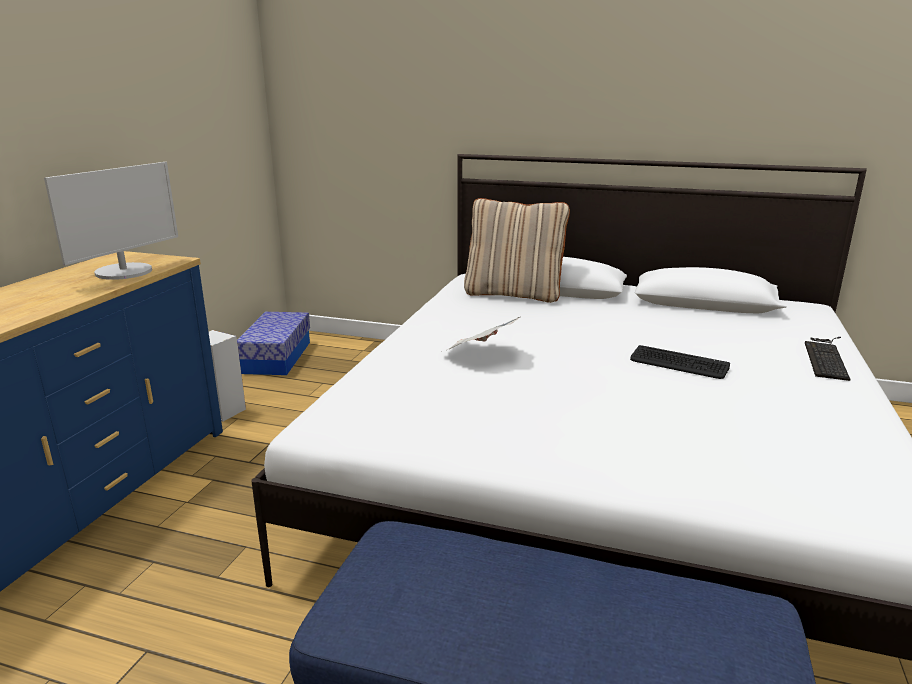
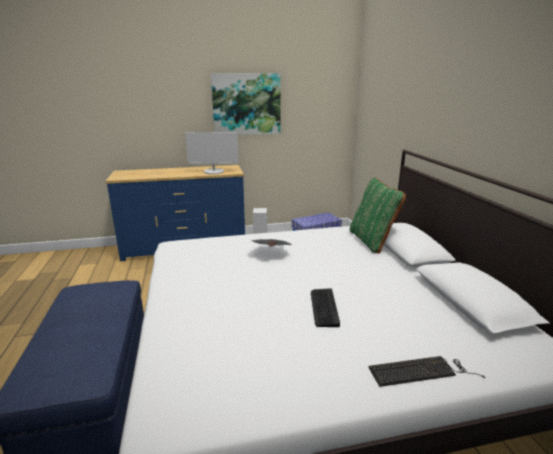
camera: 60 degrees right, 0 degrees up
(107, 98) = (246, 104): none -> picture
(514, 294) = (372, 241): beige pillow -> green pillow

